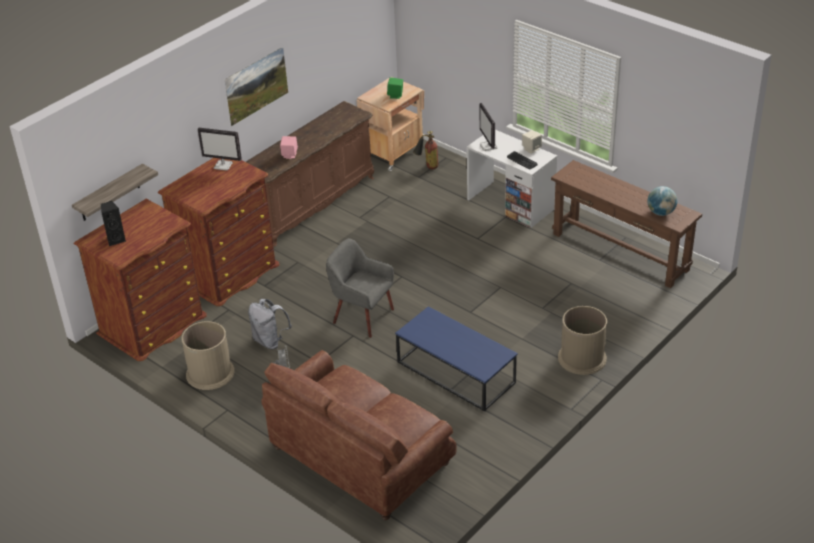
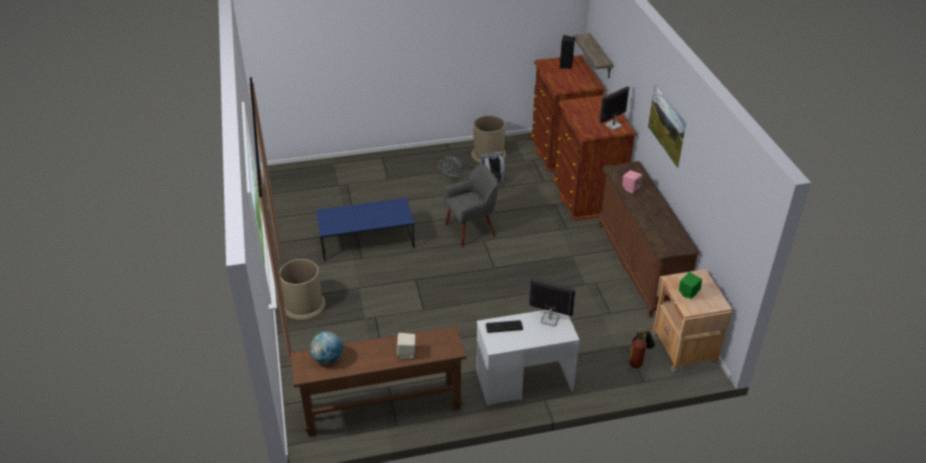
camera: 125 degrees right, 0 degrees up
(362, 455) = (351, 177): brown sofa -> none
(531, 149) = (516, 344): beige speaker -> beige speaker (406, 353)

